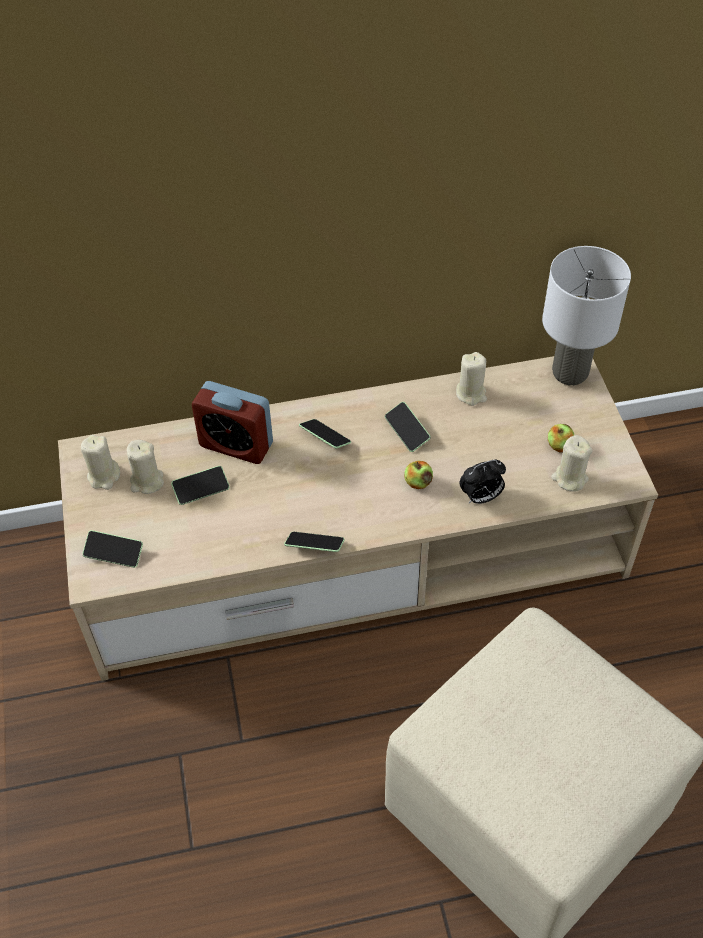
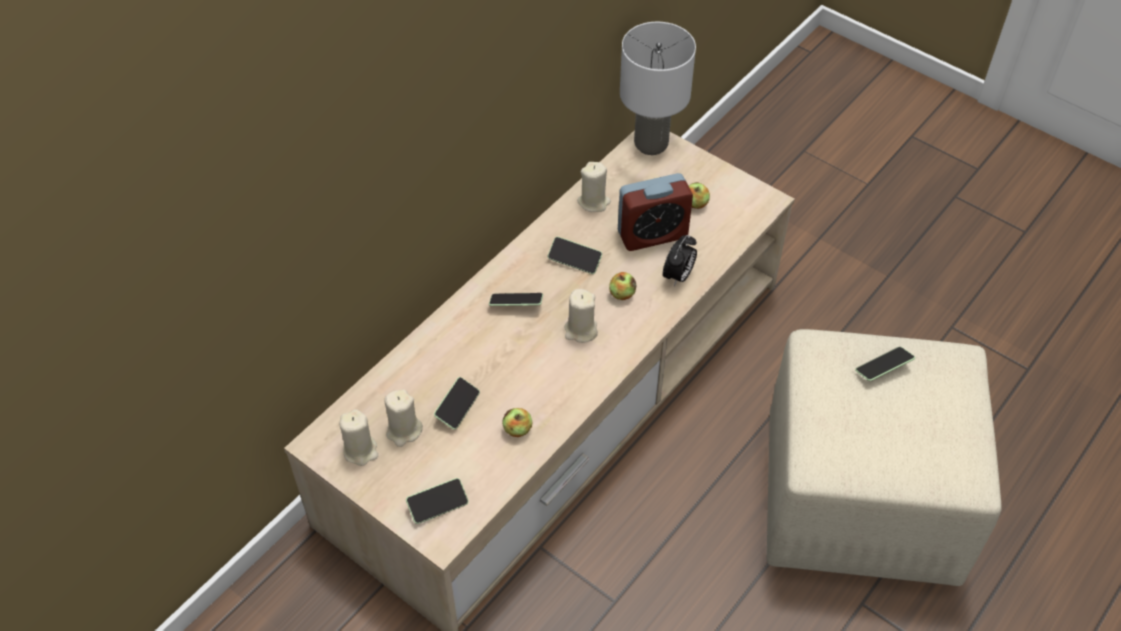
camera: 40 degrees left, 0 degrees up
(227, 536) = (517, 430): none -> apple
(236, 445) = (448, 354): alarm clock -> alarm clock (652, 234)
(314, 546) = (594, 392): phone -> phone (883, 368)
(569, 478) = (725, 223): beige candle -> beige candle (580, 330)

